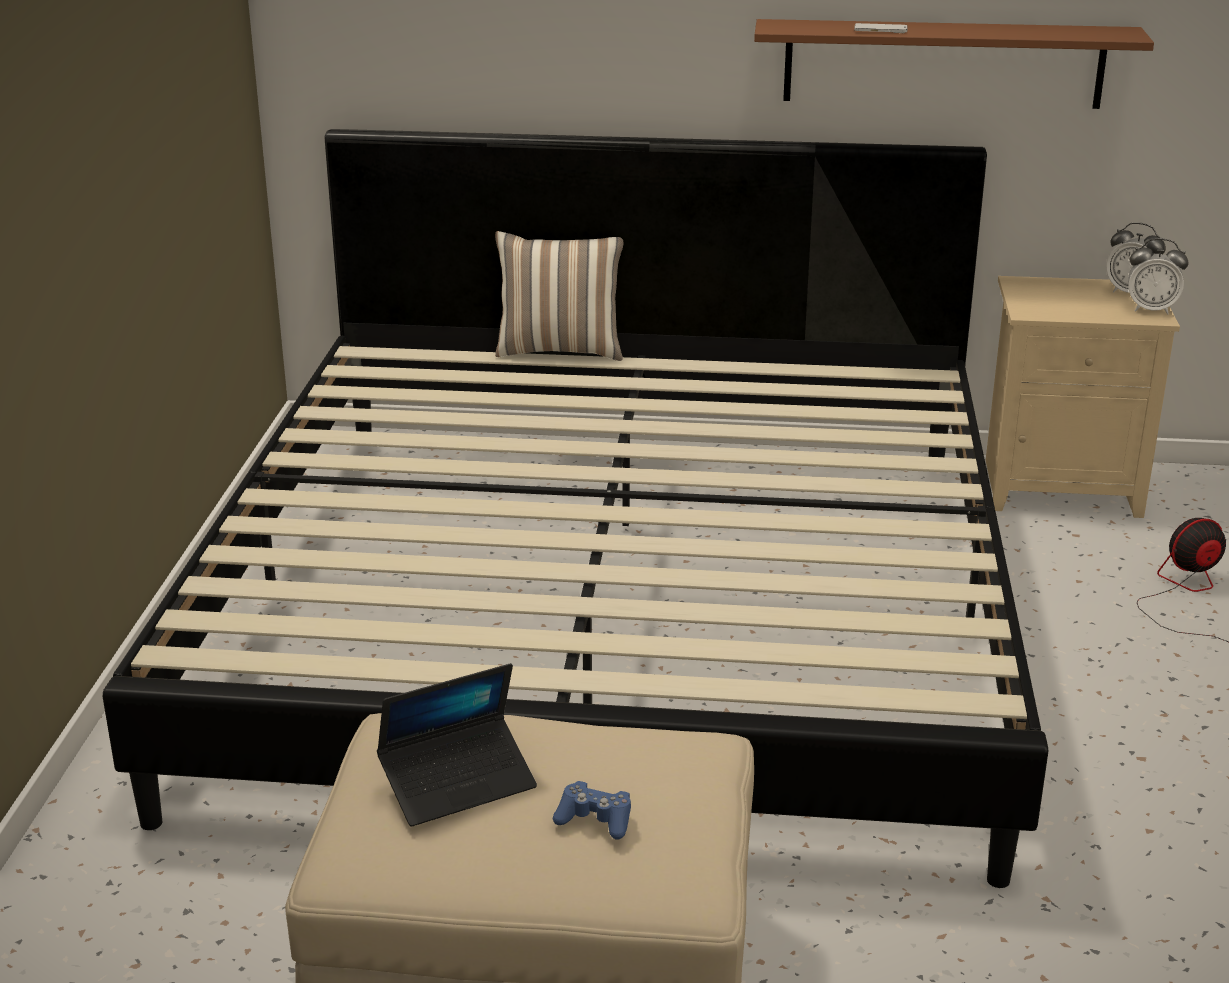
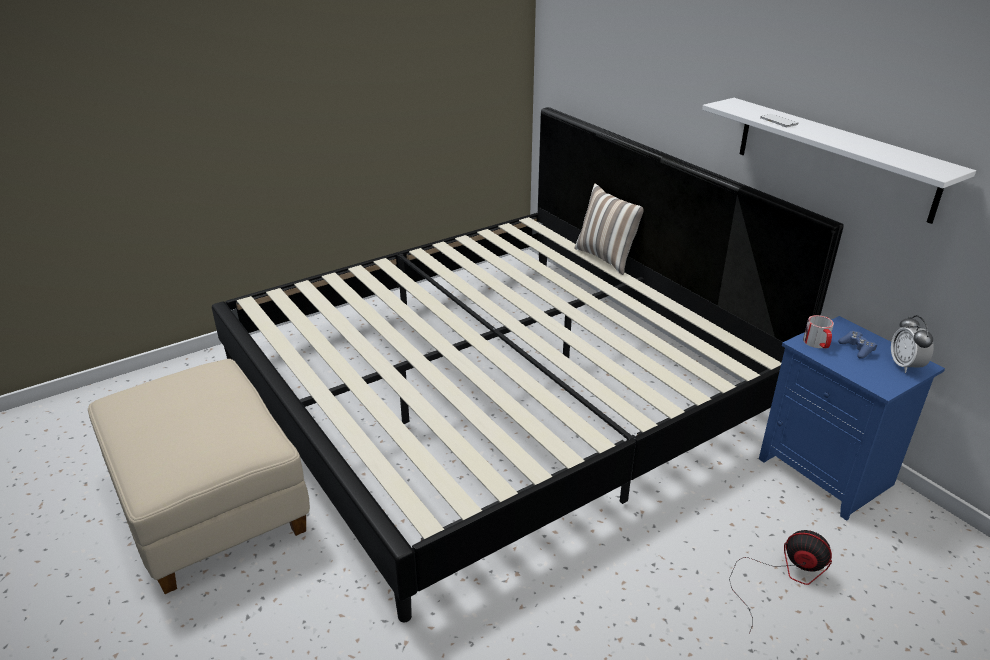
camera: 50 degrees right, 5 degrees up
(458, 783) = (178, 397): laptop -> none
(595, 820) = (174, 440): blue game controller -> blue game controller (856, 349)
(943, 63) = (833, 157): brown shelf -> white shelf
(1039, 307) = (817, 344): none -> mug
(1062, 487) = (828, 473): beige nightstand -> blue nightstand
(1151, 309) = (892, 382): alarm clock -> none

